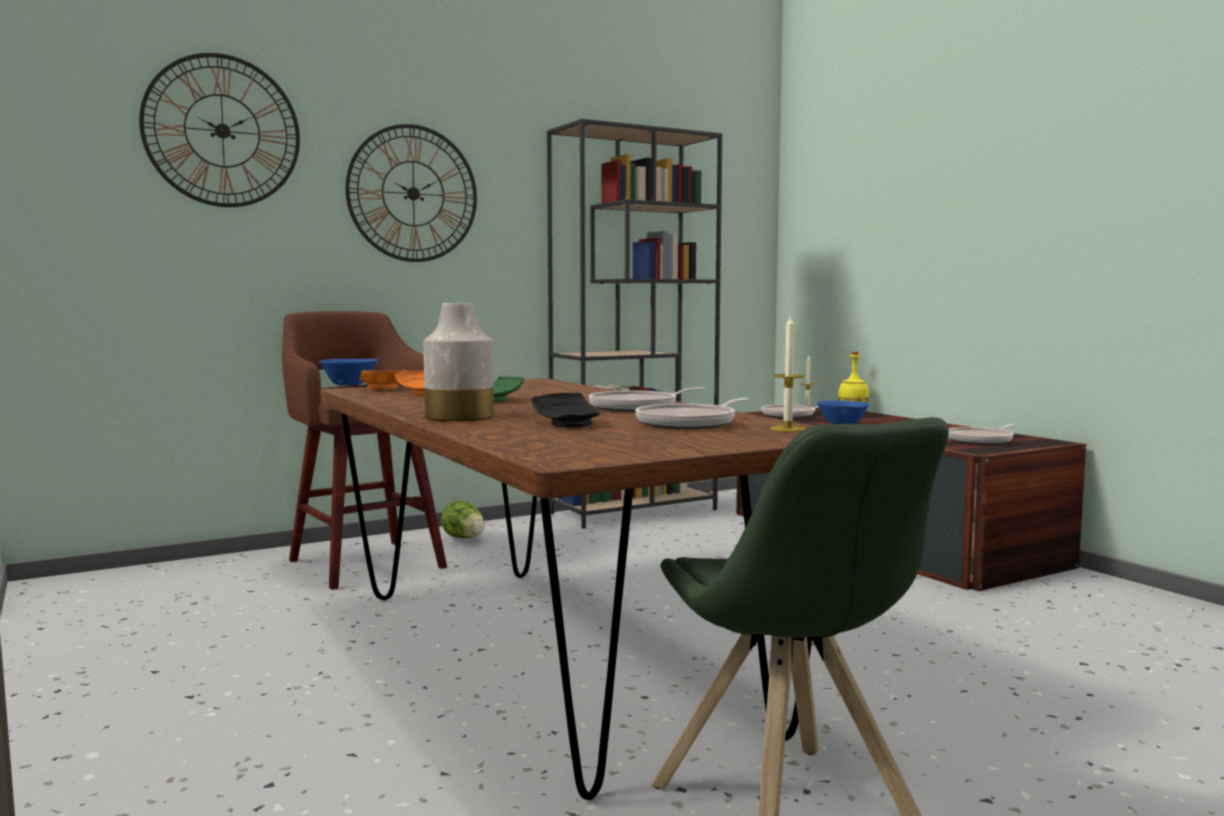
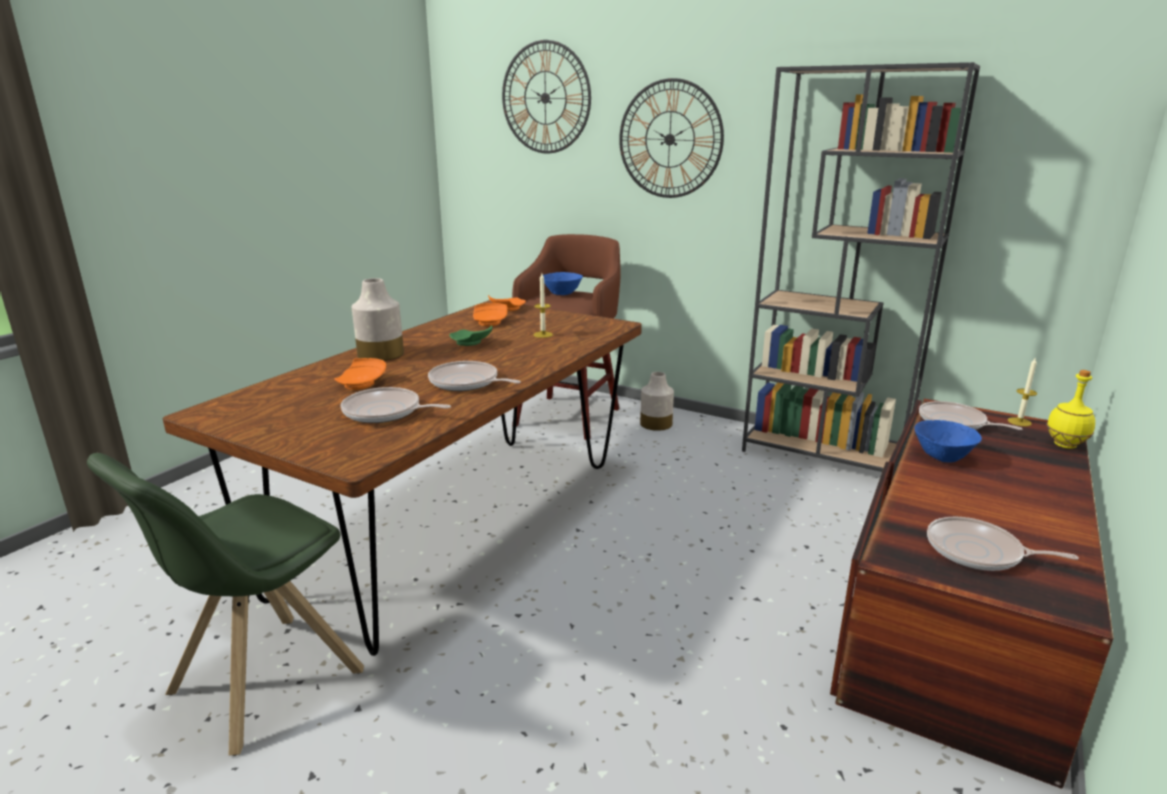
camera: 60 degrees right, 15 degrees up
(465, 538) = (656, 423): lettuce -> beige vase
(569, 424) = (362, 383): black plate -> orange plate
(787, 429) = (378, 444): candle -> candle (543, 334)

